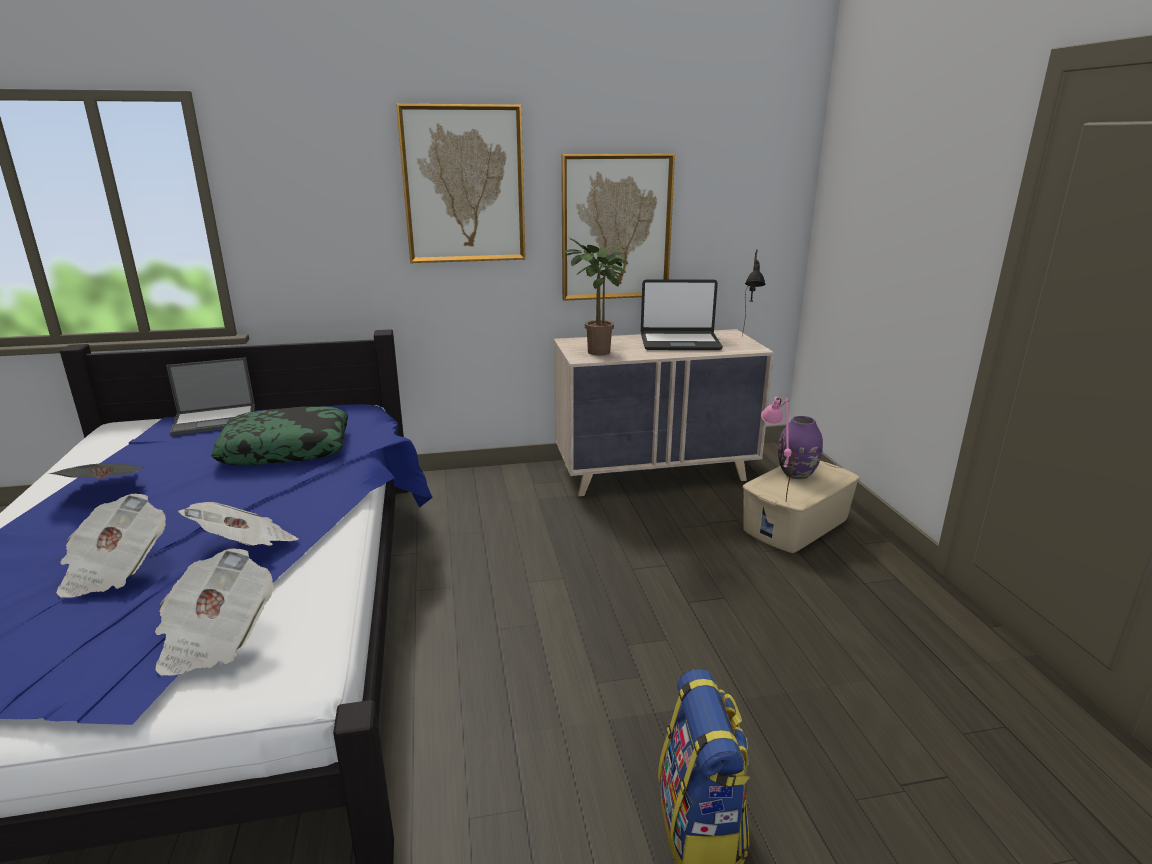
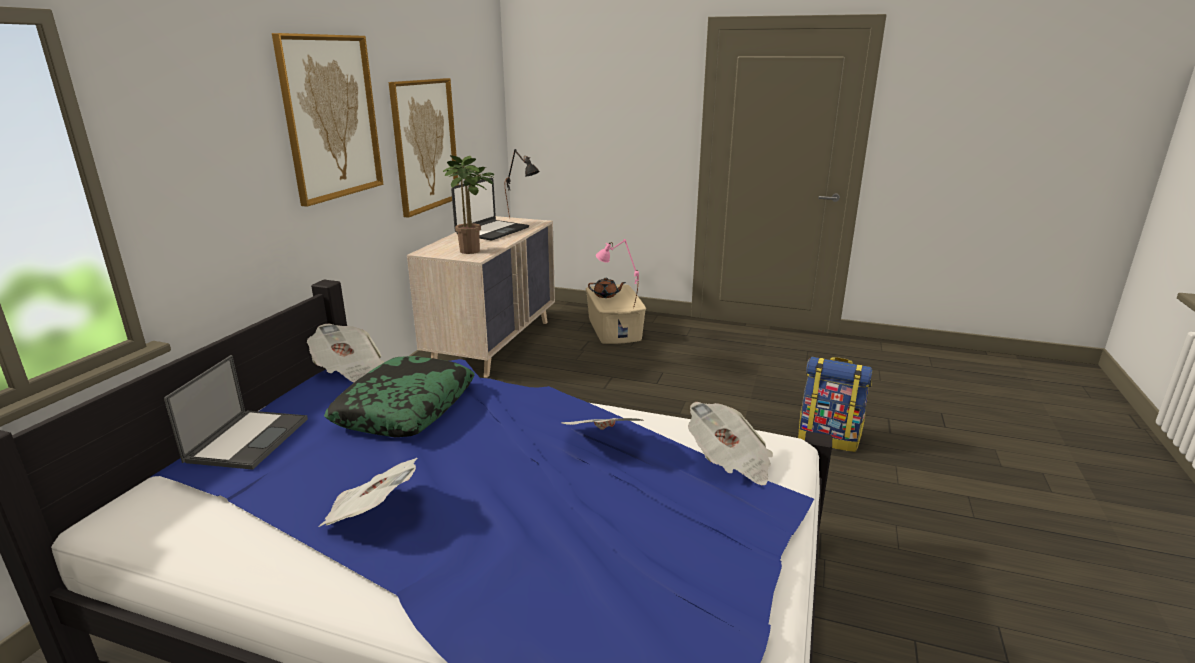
camera: 60 degrees left, 0 degrees up
(115, 569) = (587, 502): newspaper -> newspaper (349, 369)
(797, 474) = (606, 295): purple vase -> brown teapot

